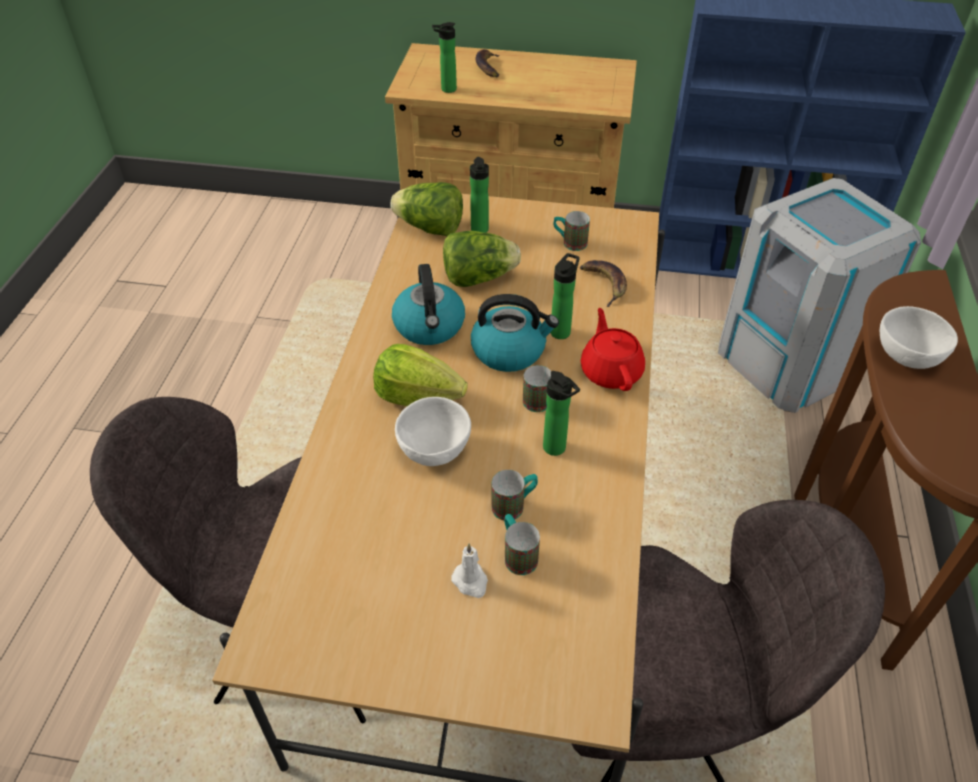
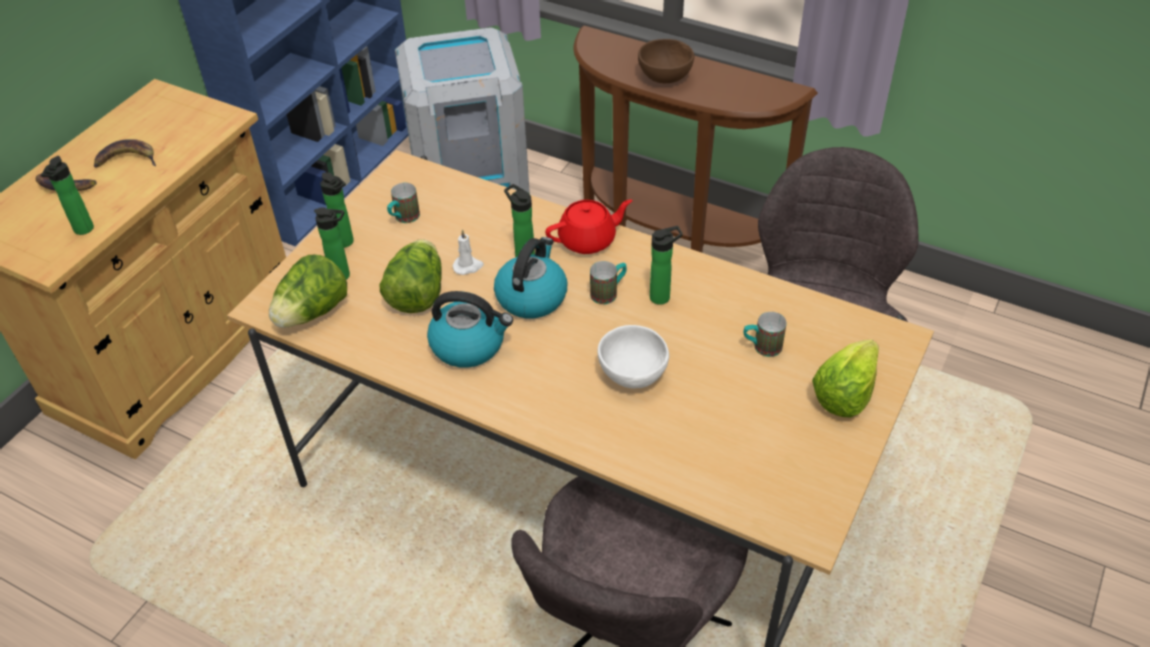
camera: 70 degrees left, 0 degrees up
(417, 396) = (560, 373): lettuce -> lettuce (844, 394)
(471, 582) = (779, 381): white candle -> white candle (468, 266)
(514, 505) = (712, 337): mug -> none
(520, 220) = (346, 243): none -> bottle
(605, 284) = (476, 212): banana -> banana (127, 159)
(611, 371) = (588, 240): red teapot -> red teapot turned 150 degrees clockwise
(906, 357) = (665, 78): white bowl -> brown bowl

